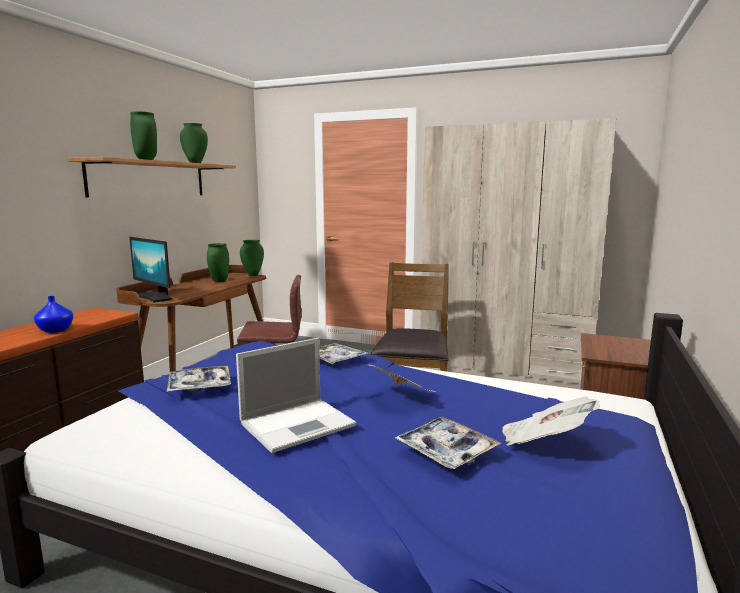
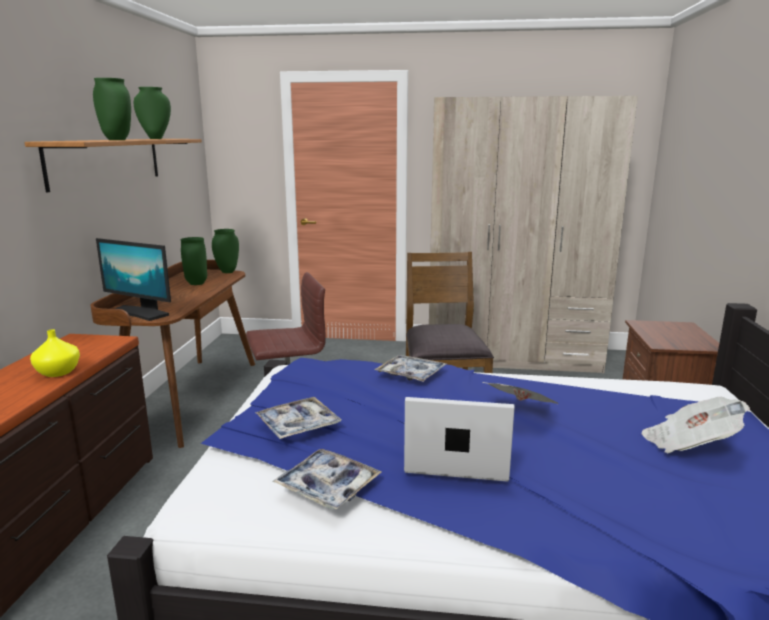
camera: 15 degrees left, 5 degrees up
(54, 330) = (57, 373): blue vase -> yellow vase
(299, 424) = (454, 457): laptop -> laptop turned 120 degrees counterclockwise
(446, 450) = (619, 466): tray -> tray (327, 486)

